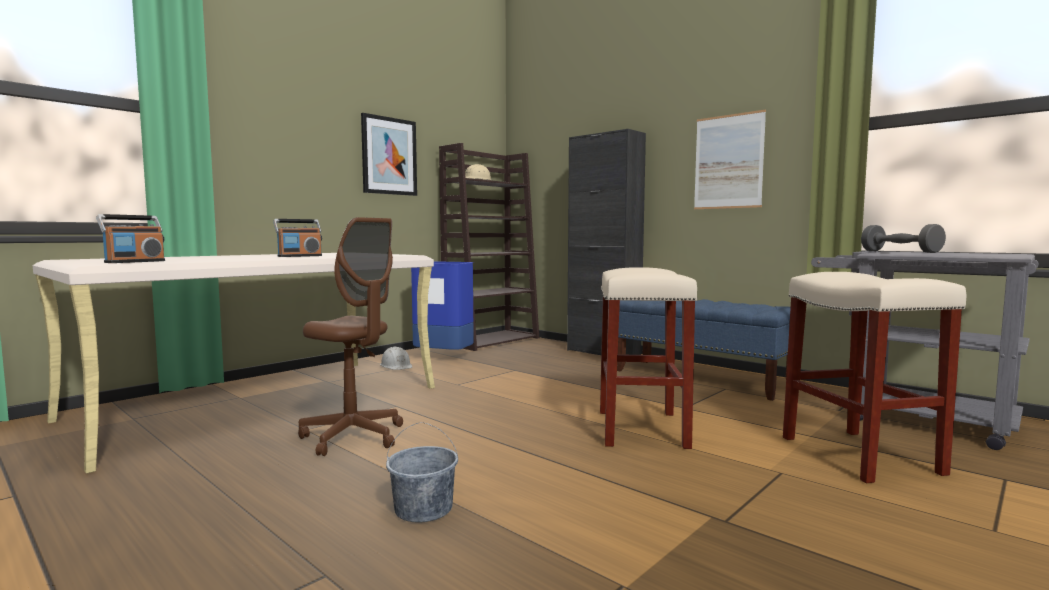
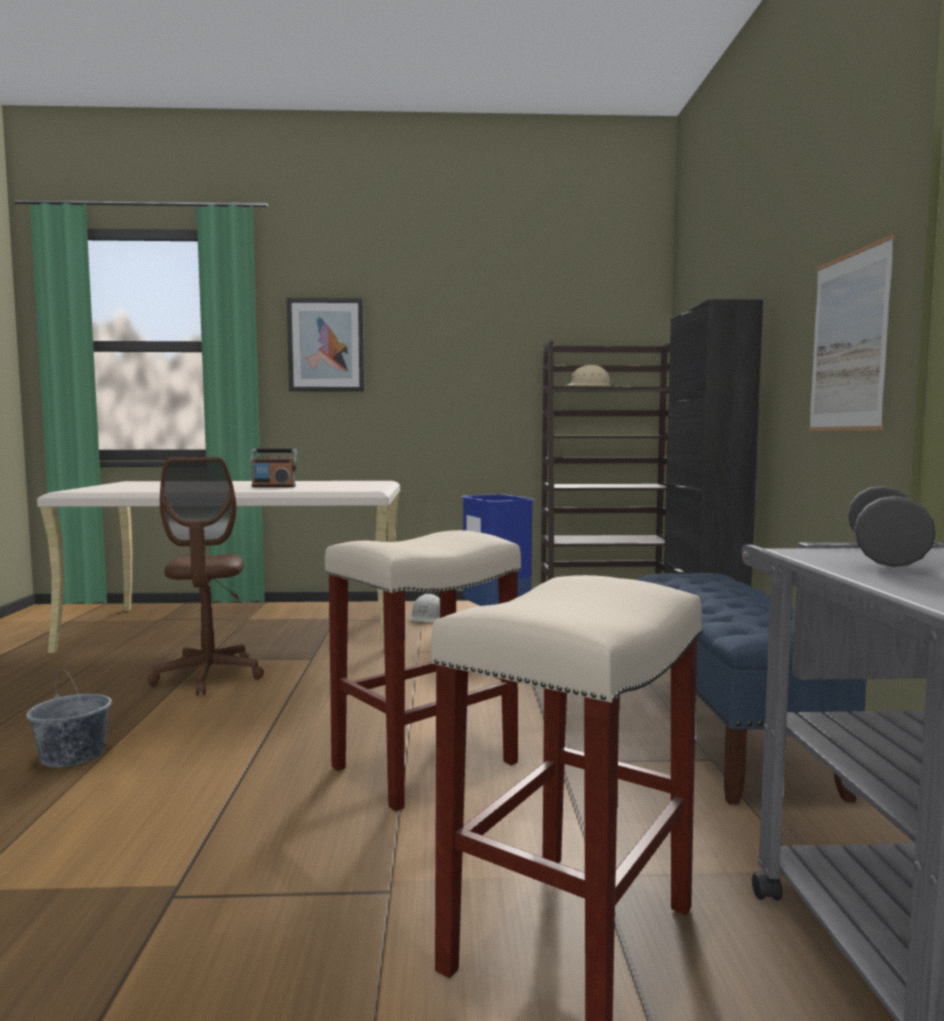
camera: 45 degrees right, 0 degrees up
(135, 262) = (116, 488): radio -> none
(389, 156) = (470, 365): picture -> picture (326, 345)

